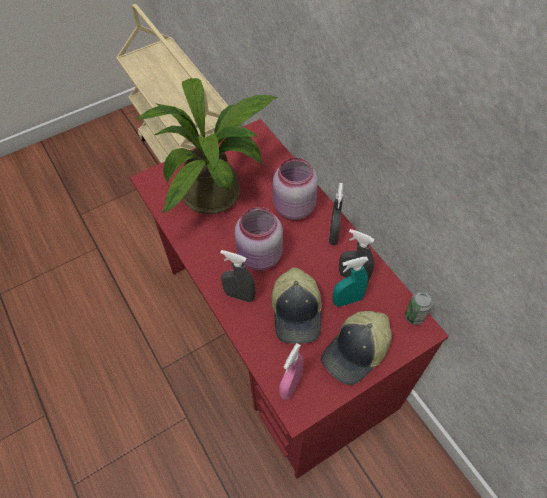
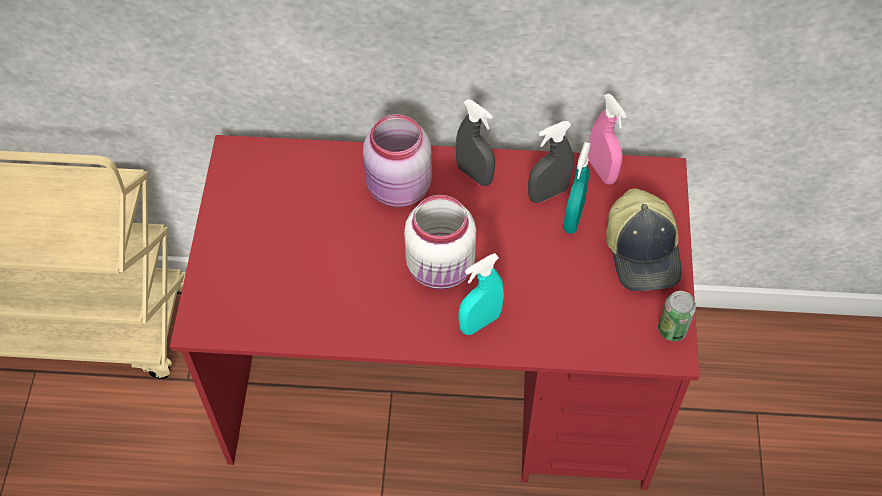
camera: 55 degrees left, 0 degrees up
(219, 192) = (300, 254): potted plant -> none
(239, 295) = (480, 322): grey spray bottle -> turquoise spray bottle
(259, 257) = (442, 269): pink jar -> white jar
(291, 385) = (637, 340): pink spray bottle -> pink spray bottle (601, 171)
(297, 312) = (551, 276): cap -> none
(414, 316) = (641, 171): can -> can (672, 329)

